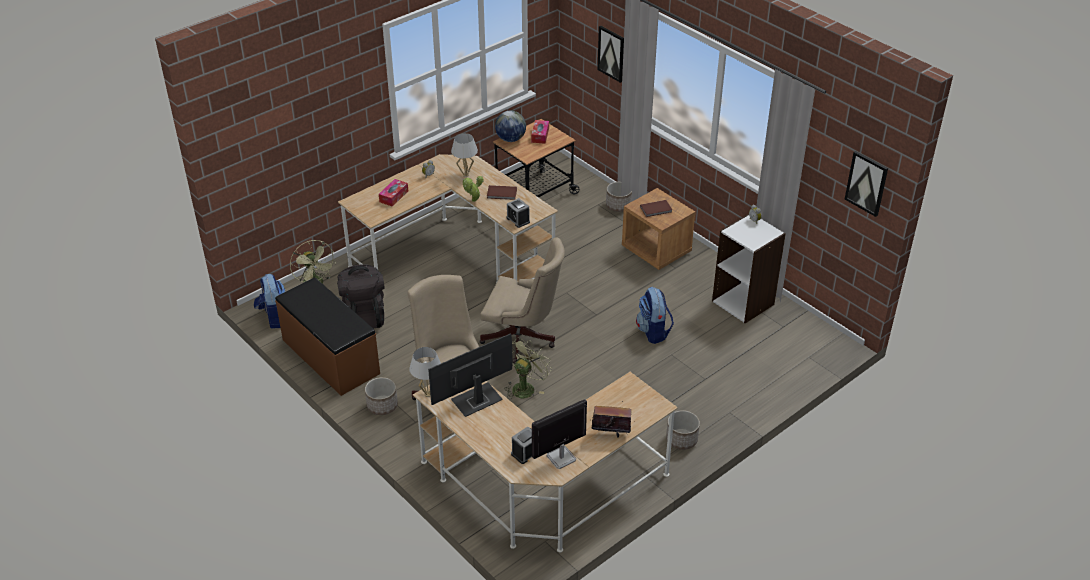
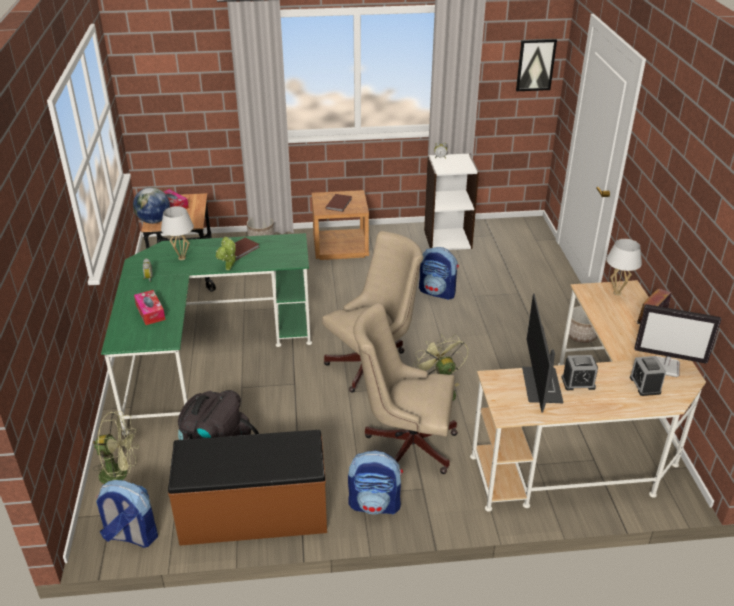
camera: 55 degrees left, 5 degrees down
(382, 406) = (375, 504): planter -> backpack
(428, 394) = (505, 415): white table lamp -> white table lamp (617, 293)
(454, 256) = (205, 354): beige desk -> green desk
(518, 220) = (292, 257): alarm clock -> alarm clock (578, 382)
(560, 458) = (666, 367): monitor -> monitor turned 75 degrees counterclockwise
(611, 53) = (206, 87): picture -> none

